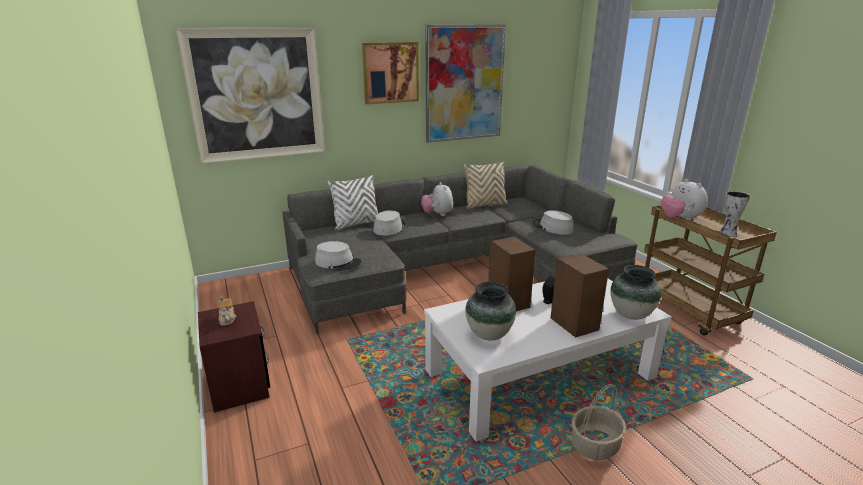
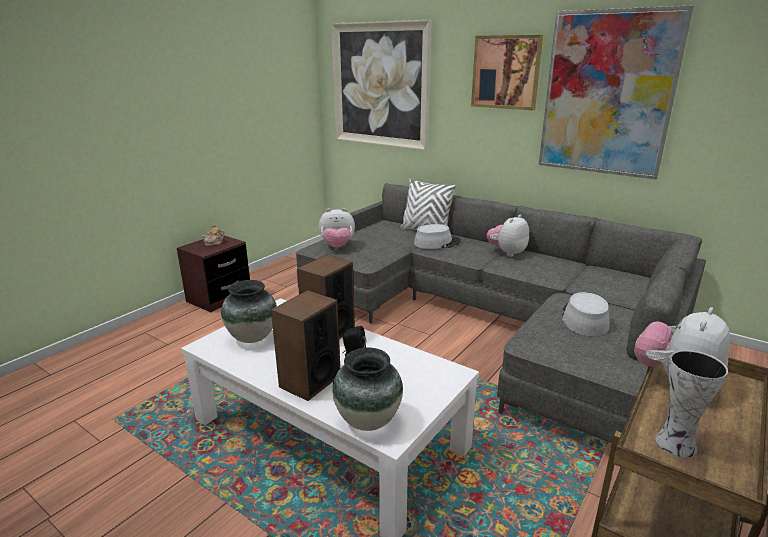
camera: 60 degrees right, 0 degrees up
(338, 262) = (337, 246): grey hat -> plush toy
(485, 205) = (582, 266): beige pillow -> none
(595, 444) = (223, 505): basket -> none

